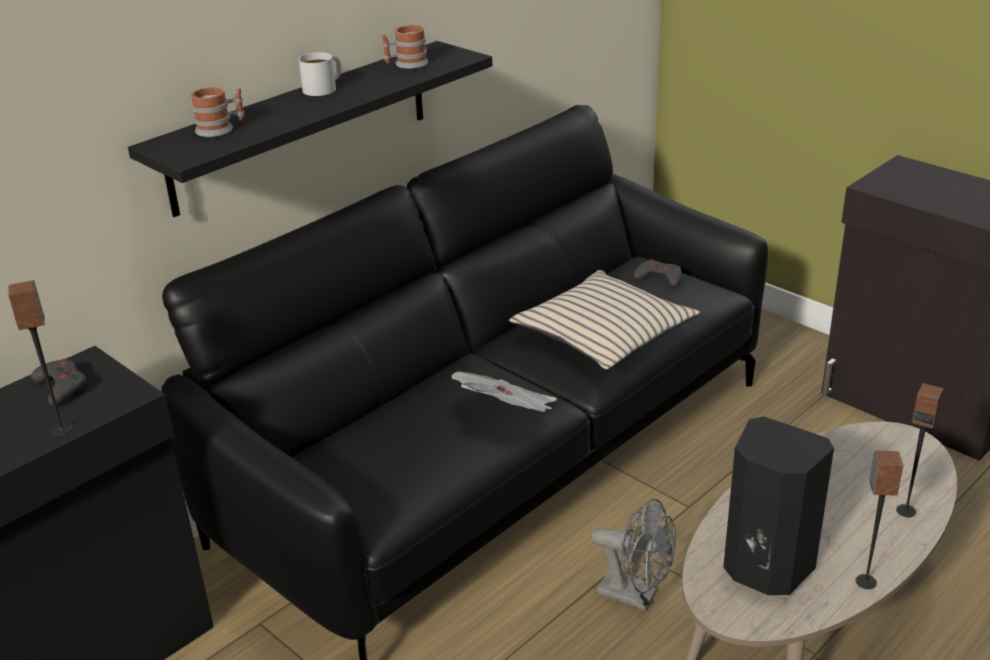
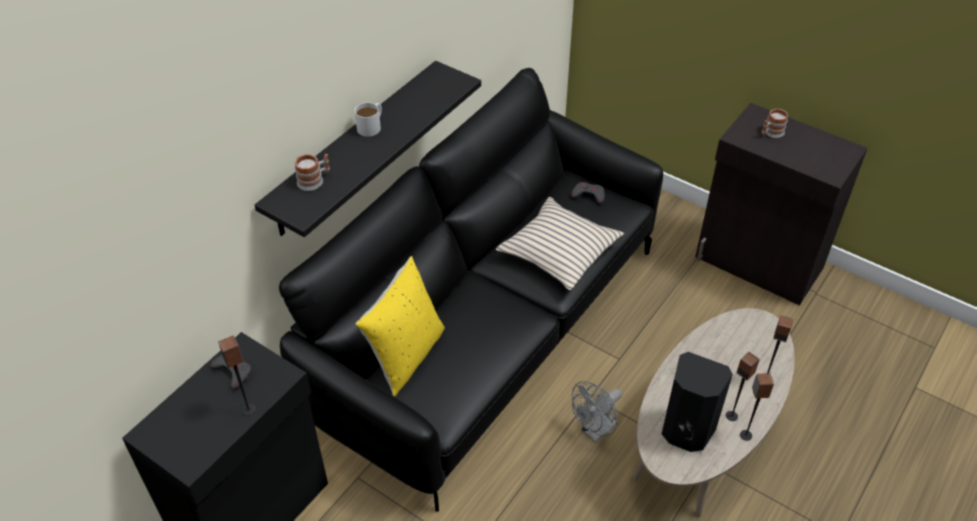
camera: 10 degrees left, 15 degrees up
(348, 435) = (406, 355): none -> yellow pillow
(406, 64) = (422, 94): mug -> mug (771, 133)
(508, 414) = (508, 327): newspaper -> none
(636, 595) = (595, 431): grey fan -> grey fan turned 120 degrees clockwise
(845, 554) = (732, 416): none -> speaker

